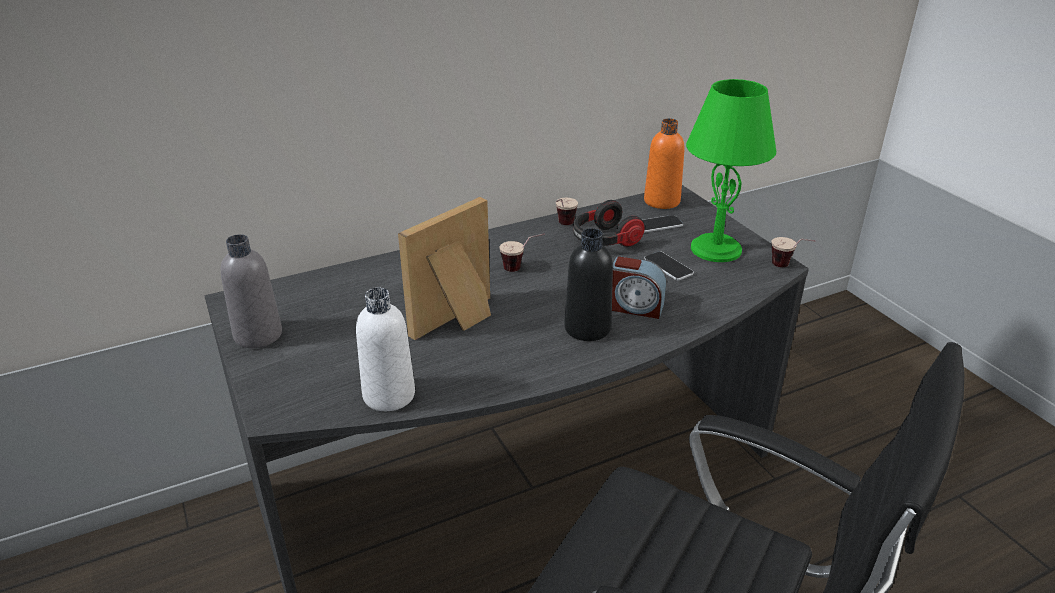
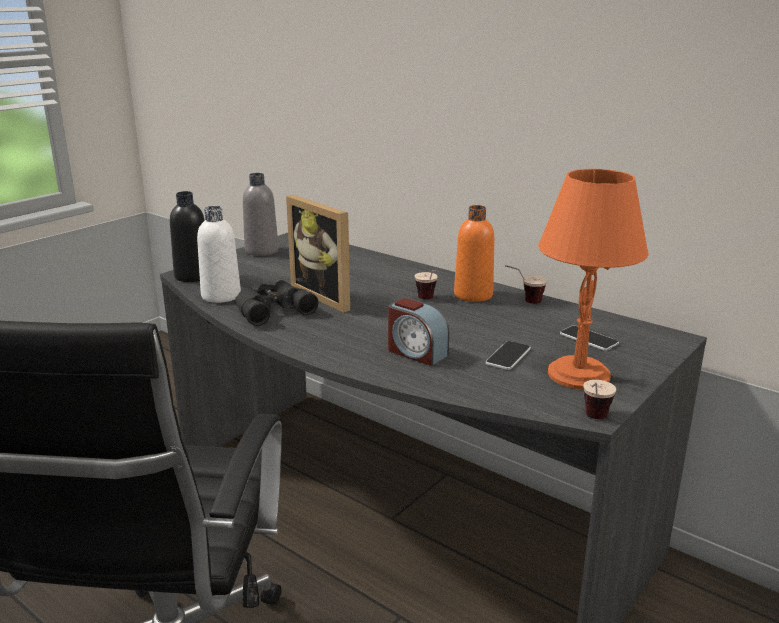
camera: 65 degrees right, 10 degrees down
(458, 321) = (328, 296): picture frame -> picture frame turned 150 degrees counterclockwise
(464, 366) = (271, 309): none -> black binoculars
(587, 328) = (360, 340): black bottle -> black bottle (193, 276)
(604, 241) = (520, 321): headphones -> none
(634, 306) = (416, 352): alarm clock -> alarm clock turned 45 degrees counterclockwise
(661, 201) = (645, 333): orange bottle -> orange bottle (473, 295)
(716, 249) = (579, 375): green table lamp -> orange table lamp

